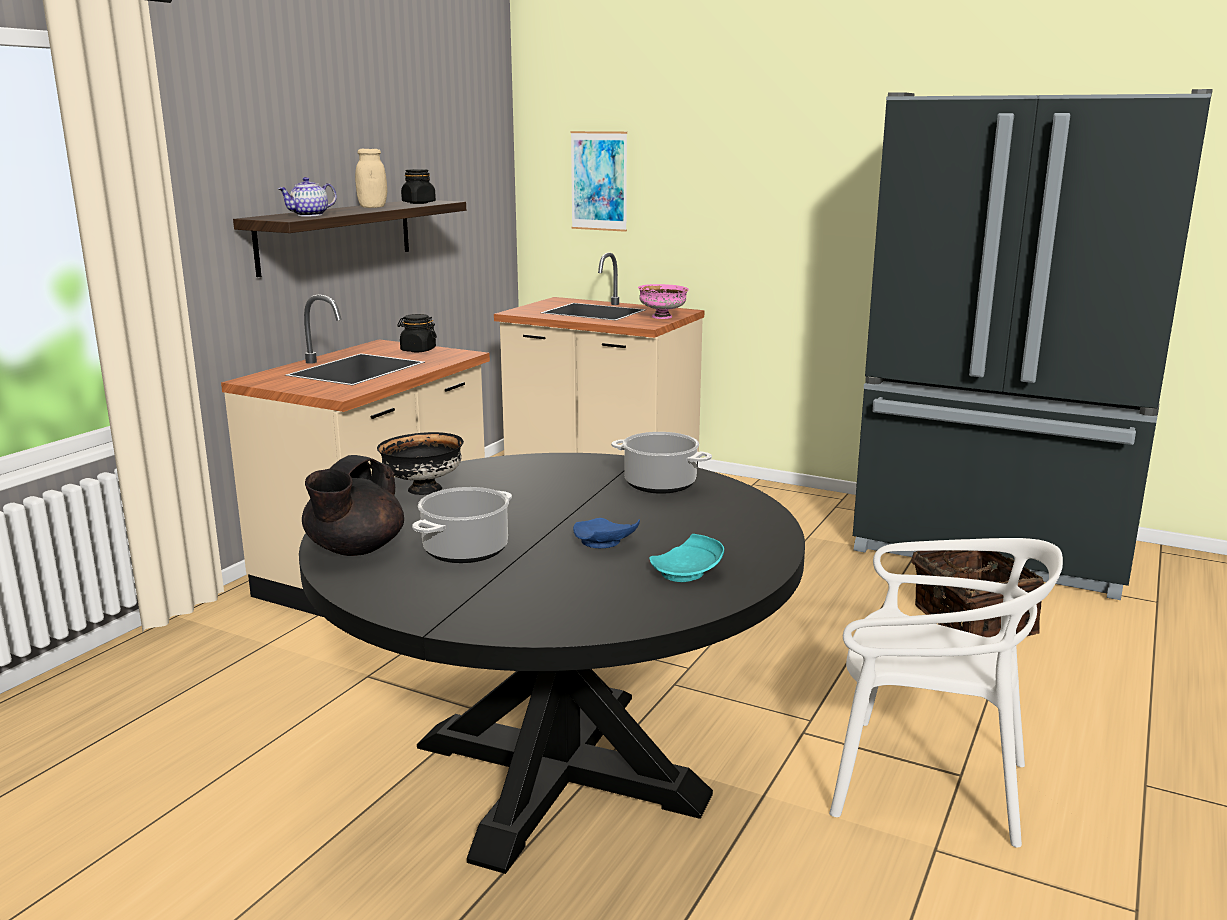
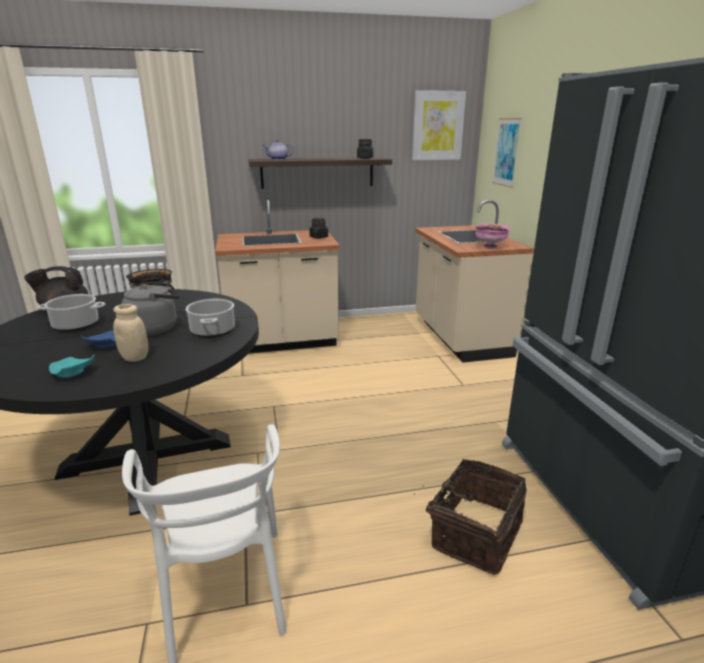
camera: 50 degrees right, 5 degrees up
(372, 207) = (330, 158): beige jar -> beige jar (135, 358)
(473, 144) = (438, 126): none -> picture
(586, 508) = (156, 328): none -> grey kettle

